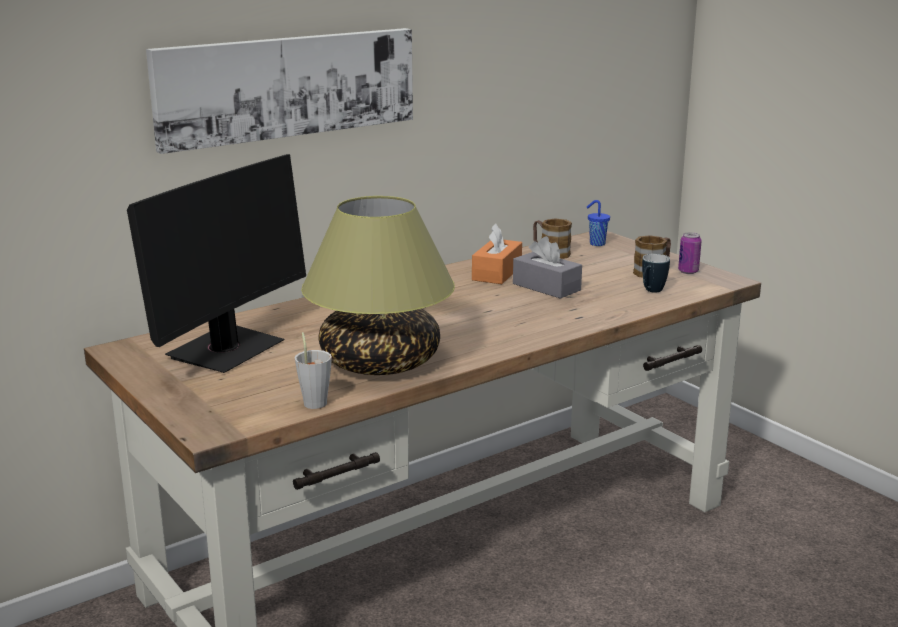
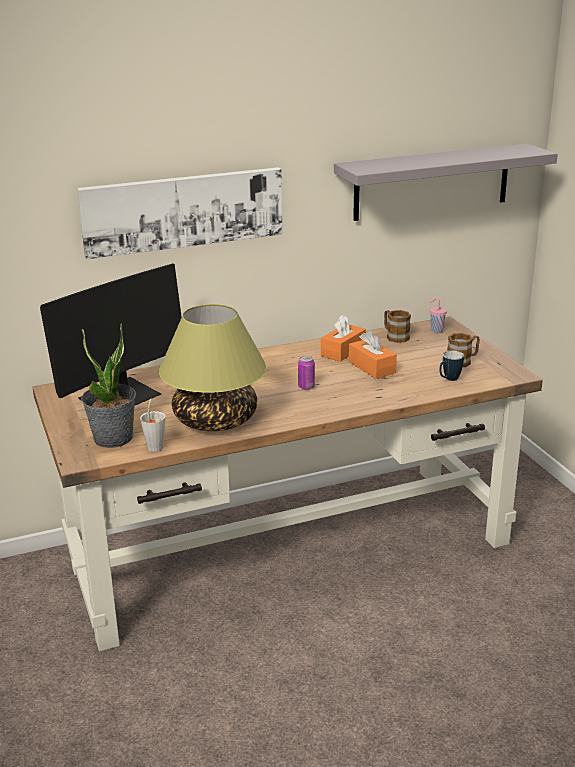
camera: 15 degrees right, 5 degrees up
(246, 399) = (113, 438): none -> potted plant
(546, 287) = (372, 367): grey tissue box -> orange tissue box
(579, 54) = (432, 182): none -> grey shelf
(596, 244) = (436, 330): blue cup -> pink cup
(688, 271) = (491, 363): can -> can (306, 387)

